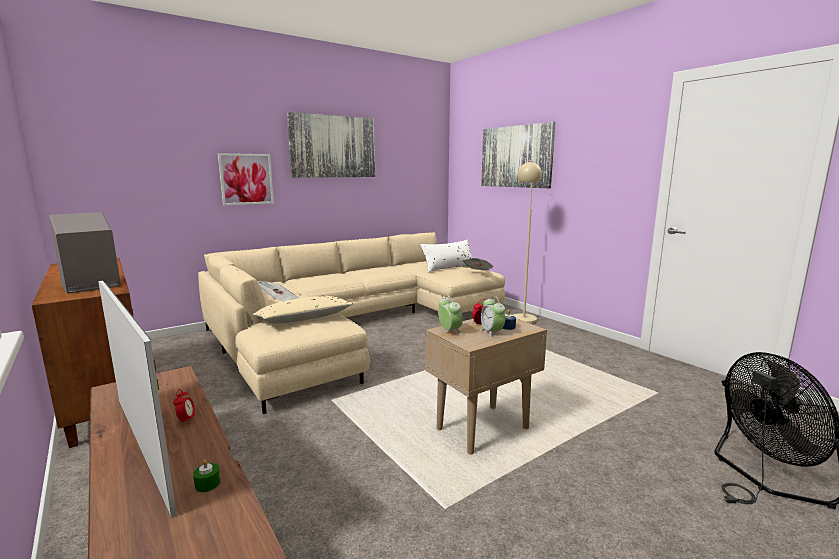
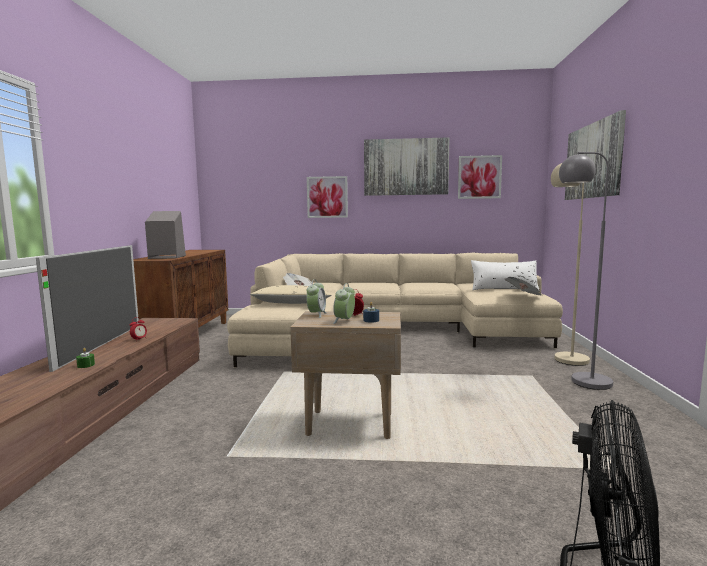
camera: 40 degrees right, 5 degrees down
(399, 160) = (479, 177): none -> picture
(555, 338) = (580, 383): none -> grey floor lamp

